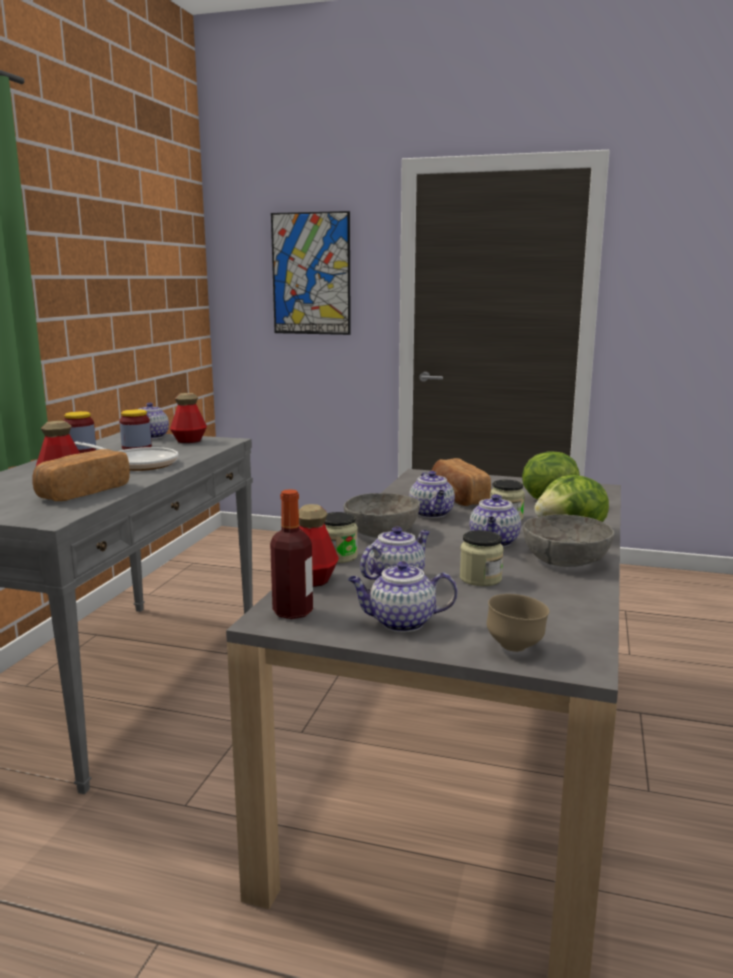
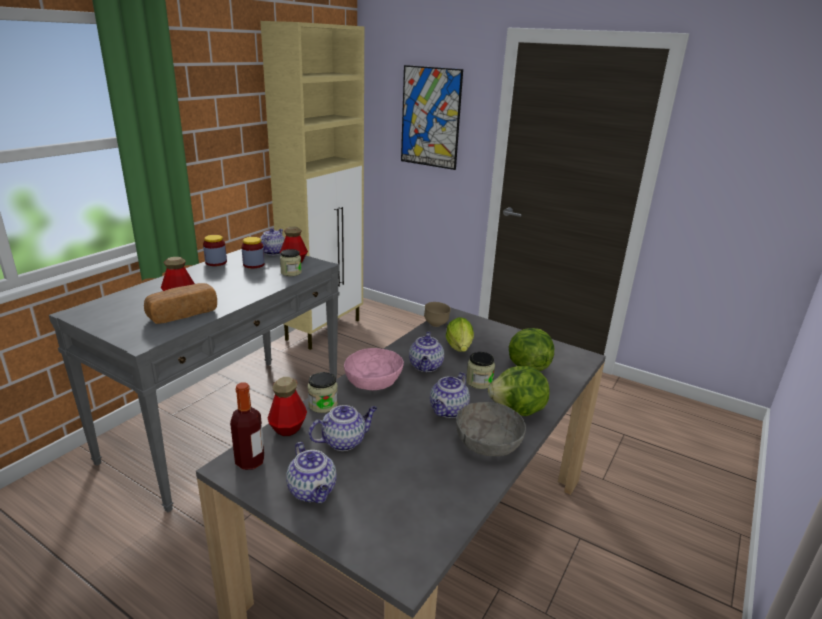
camera: 15 degrees right, 10 degrees up
(138, 464) = (240, 285): frying pan -> none
(197, 564) = (324, 329): none -> beige cabinet
(381, 532) = (373, 382): grey bowl -> pink bowl
(400, 623) = (313, 491): teapot -> teapot turned 135 degrees counterclockwise
(457, 497) = (459, 349): bread -> lettuce
(480, 578) = (406, 453): jar -> jar (291, 272)
(515, 647) = (374, 540): brown bowl -> brown bowl (436, 325)

